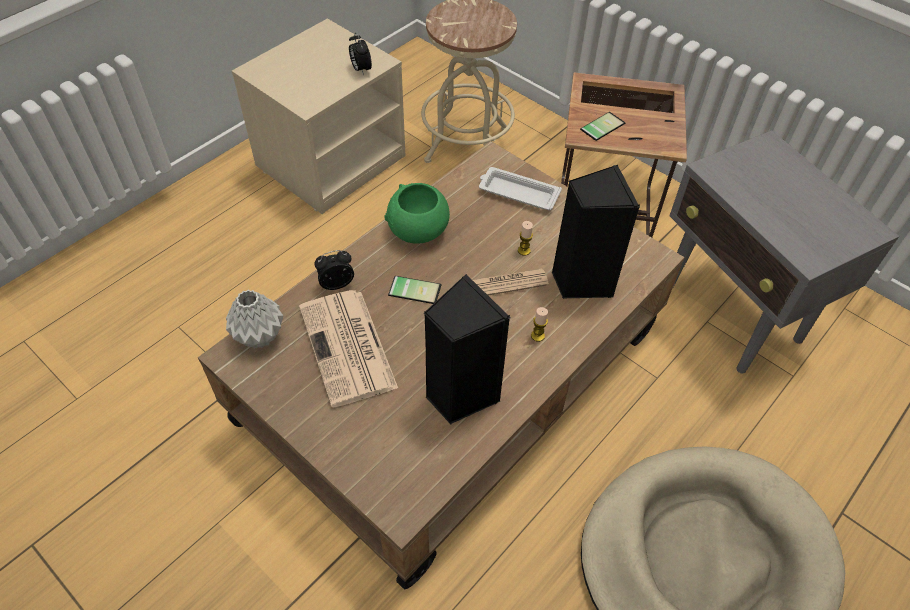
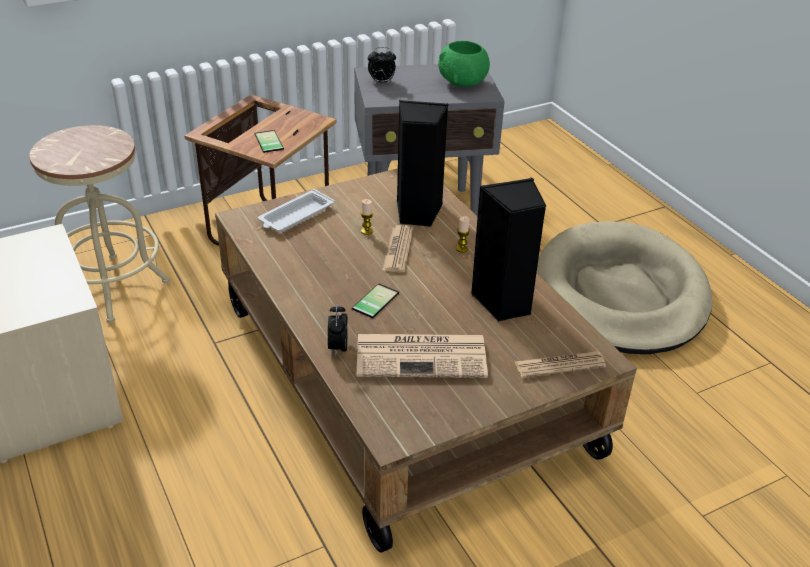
camera: 70 degrees left, 15 degrees down
(259, 337) = (378, 414): grey vase -> none
(361, 69) = (47, 251): alarm clock -> alarm clock (381, 82)
(377, 469) = (559, 365): none -> newspaper
(418, 231) = (303, 282): green bowl -> green bowl (463, 82)

